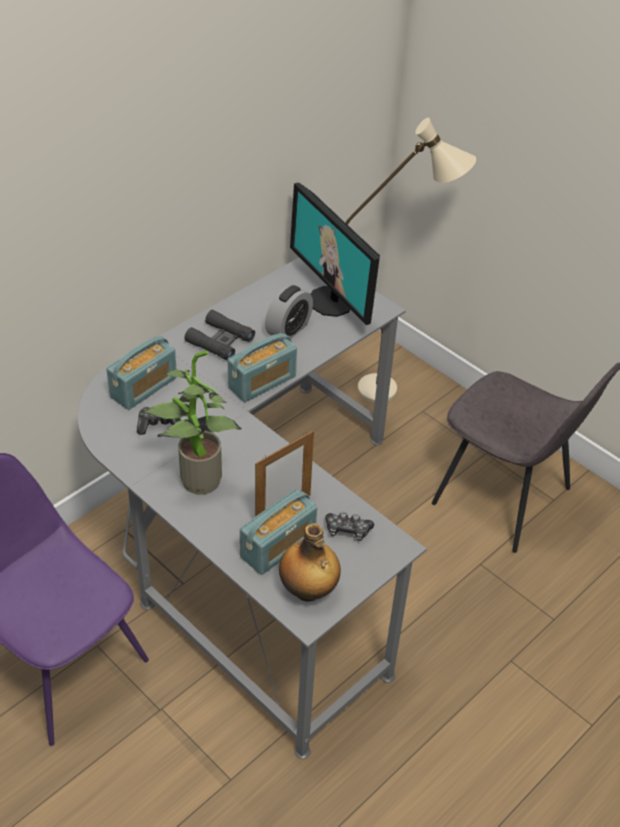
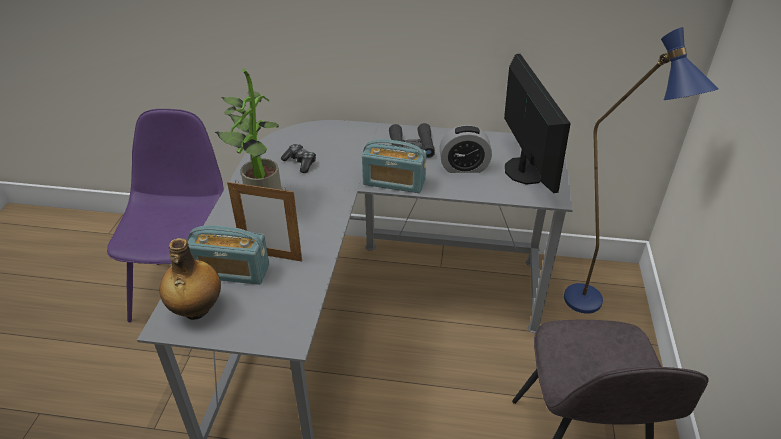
camera: 55 degrees right, 5 degrees down
(144, 387) = (327, 141): radio -> none
(331, 301) = (523, 171): monitor -> monitor turned 150 degrees clockwise
(347, 530) = (281, 300): game controller -> none
(392, 392) = (592, 309): beige floor lamp -> blue floor lamp

